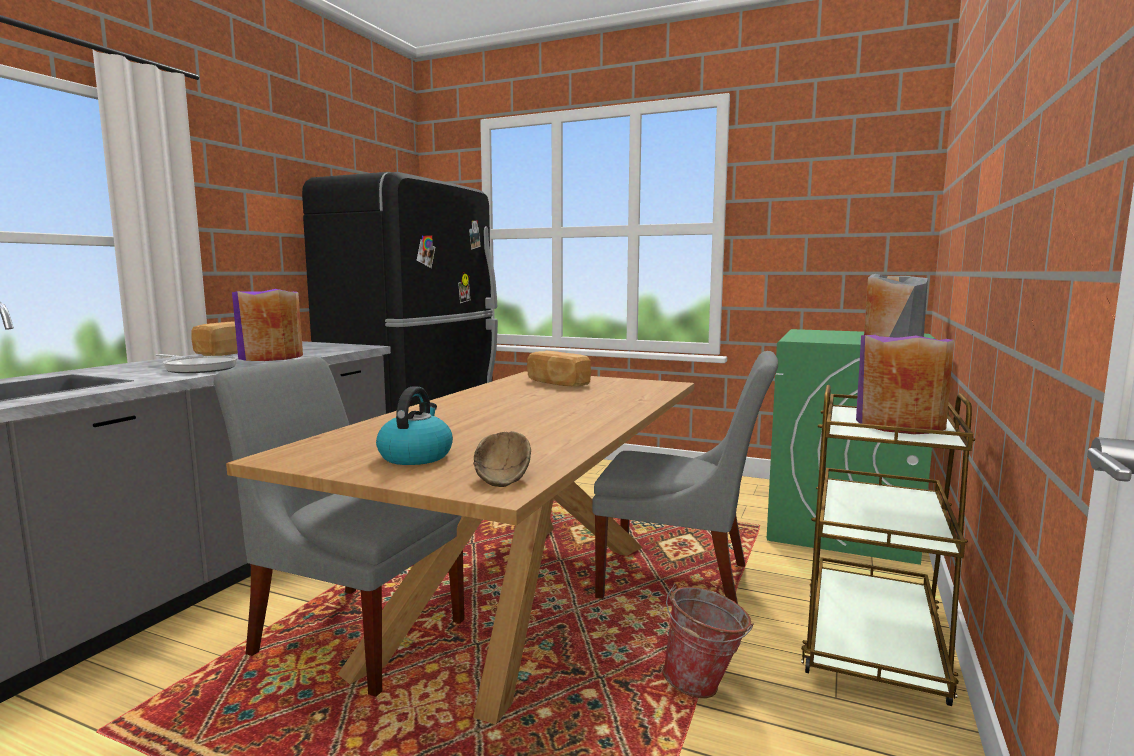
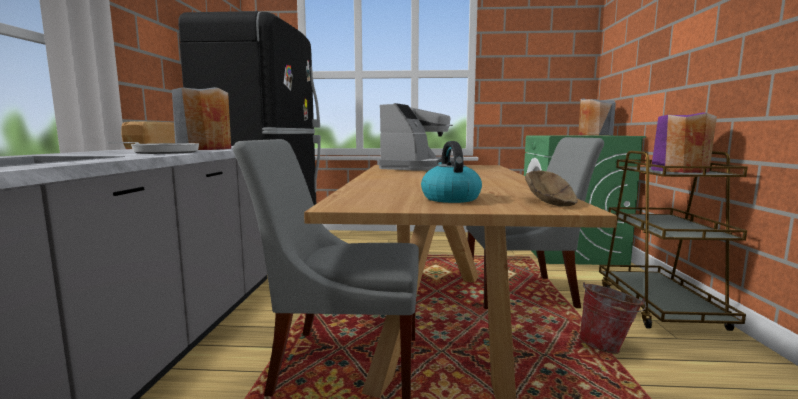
camera: 20 degrees left, 0 degrees up
(271, 357) = (204, 149): purple vase -> grey vase
(557, 383) = (417, 167): bread -> coffee machine

